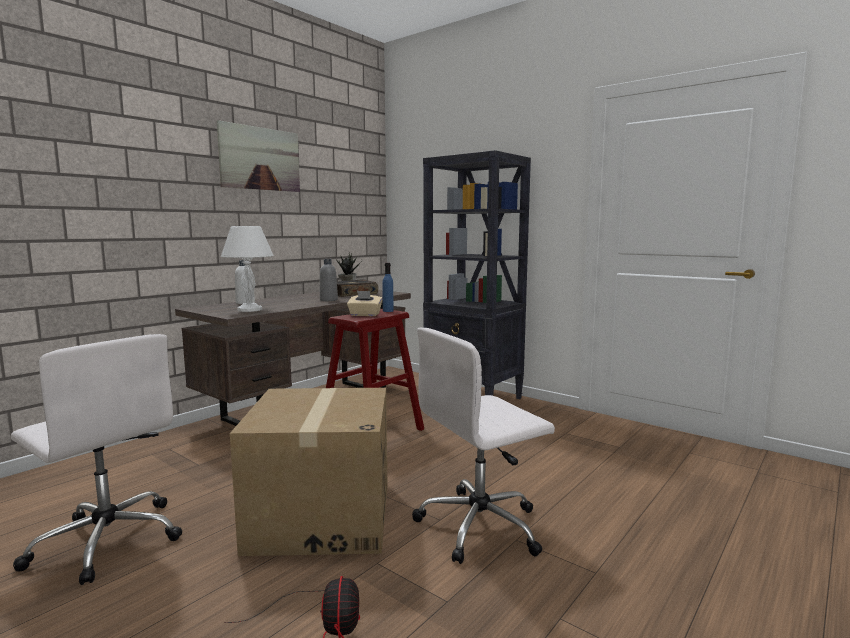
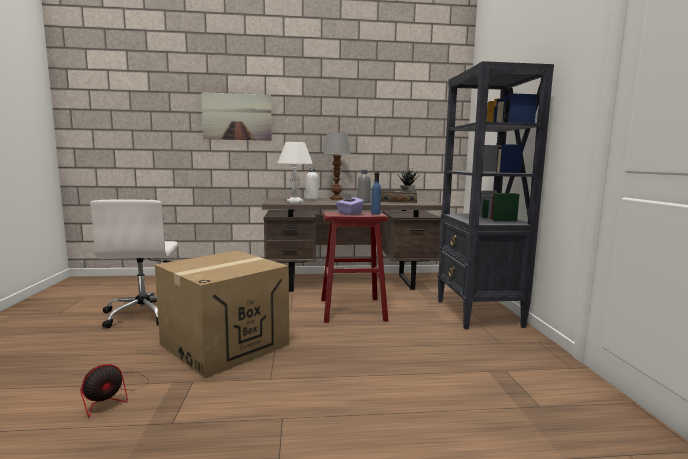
camera: 45 degrees right, 0 degrees up
(260, 159) = (340, 95): picture -> picture (237, 117)
(278, 300) = (336, 199): none -> table lamp
(364, 315) = (349, 213): beige tissue box -> purple tissue box
(481, 525) = (283, 396): white office chair -> none

